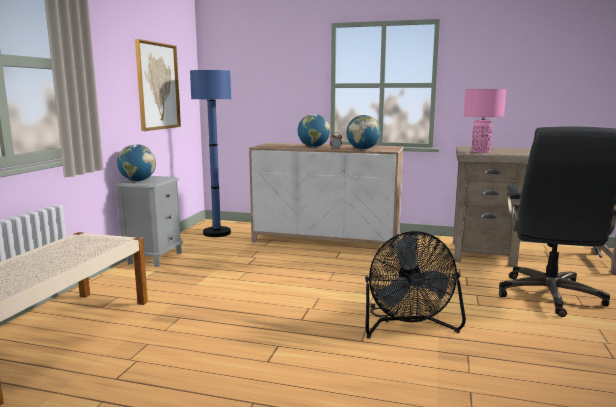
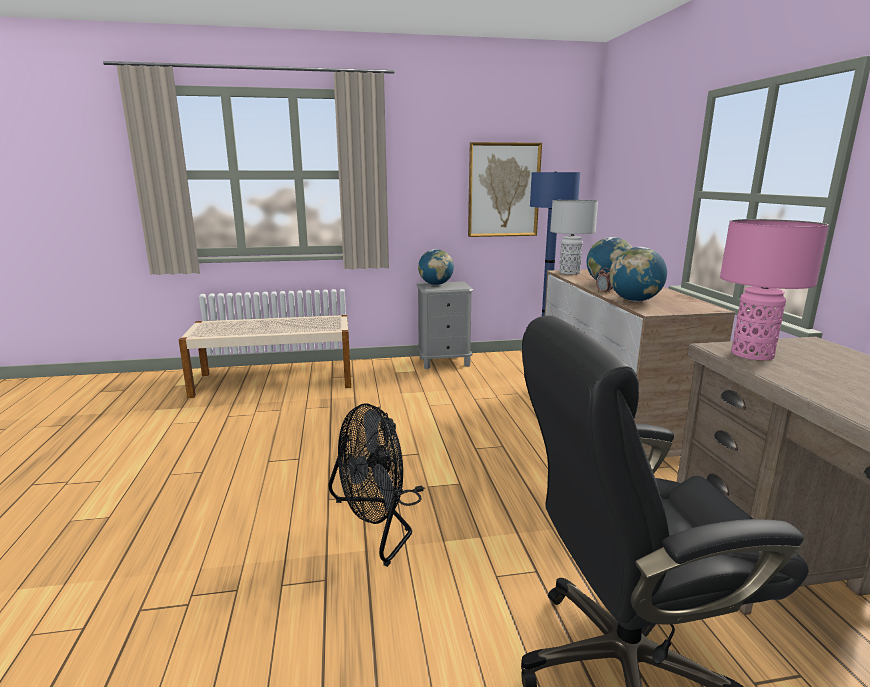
camera: 65 degrees right, 5 degrees up
(267, 146) = (569, 272): none -> white table lamp

